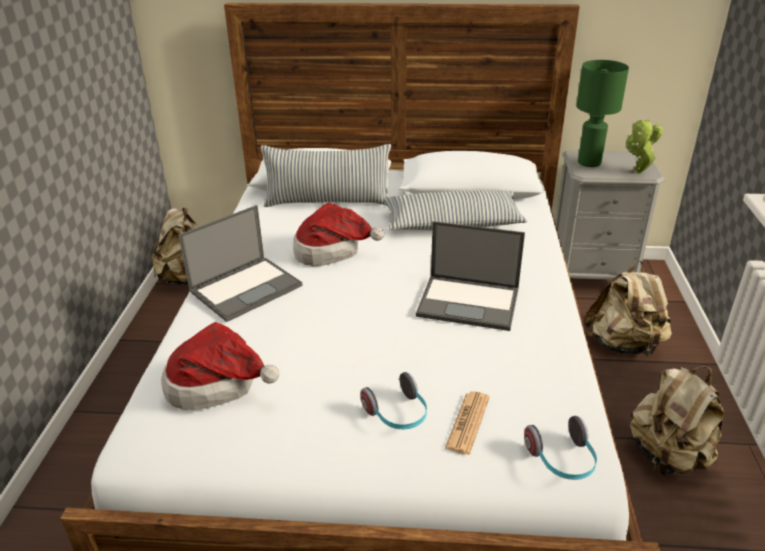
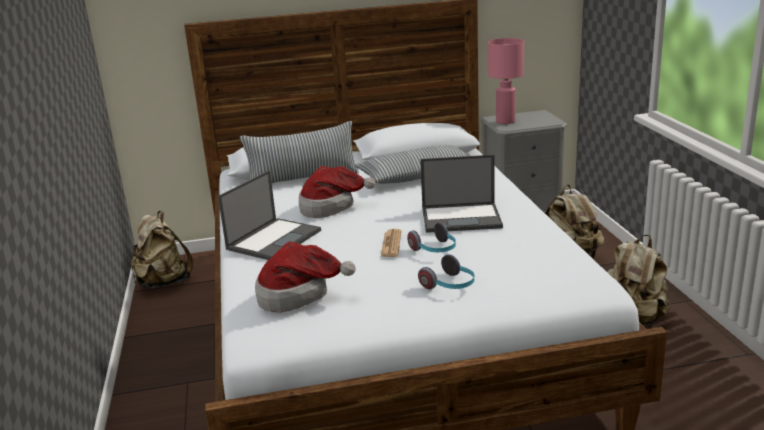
camera: 15 degrees left, 10 degrees down
(467, 423) = (504, 280): newspaper -> newspaper (391, 244)
(562, 460) = (582, 285): headphones -> headphones (435, 250)
(588, 163) = (505, 122): green table lamp -> pink table lamp
(637, 173) = (545, 122): potted plant -> none

